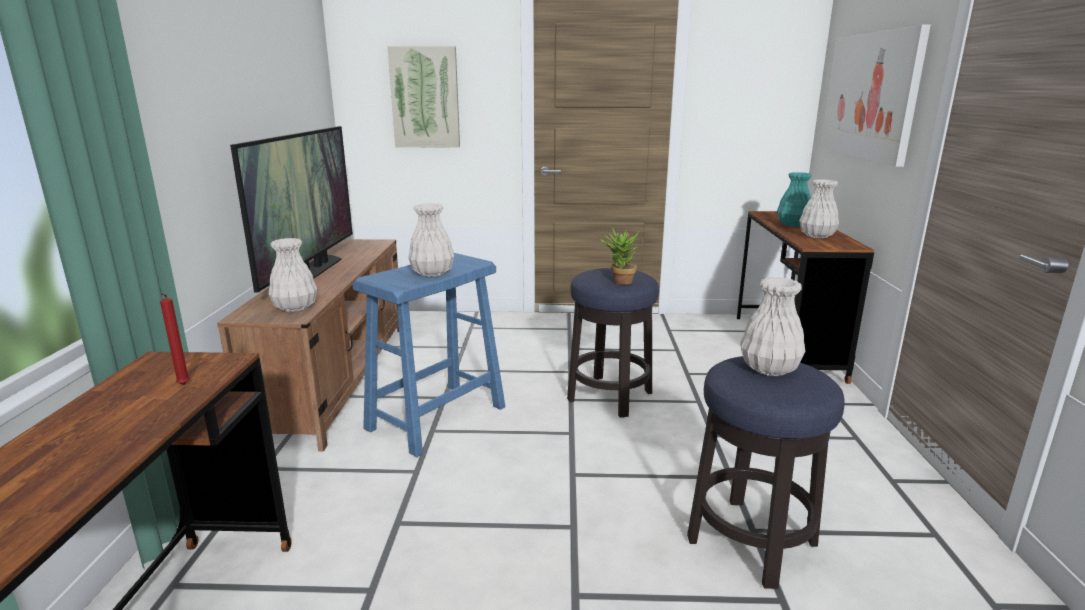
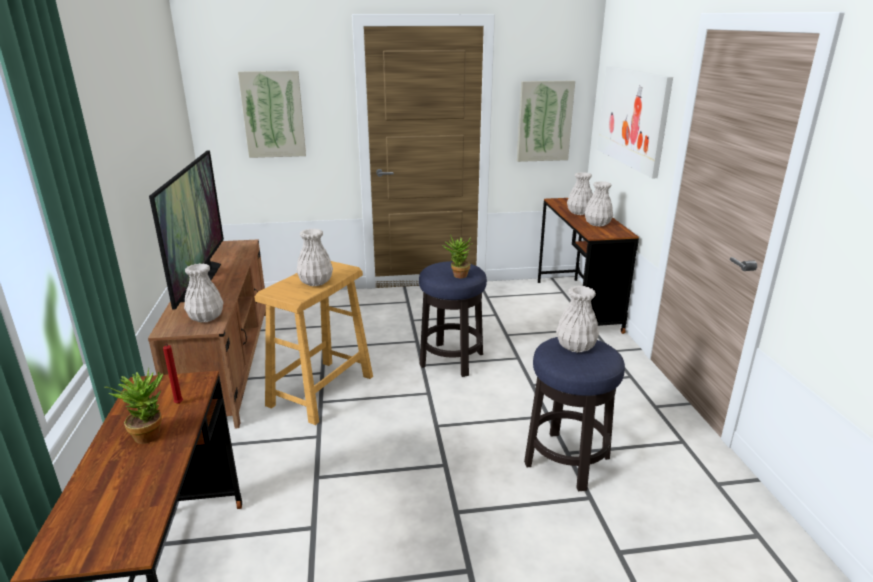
camera: 10 degrees left, 5 degrees up
(121, 415) = (149, 433): none -> potted plant
(437, 417) = (321, 390): blue stool -> beige stool
(752, 113) = (544, 121): none -> picture
(793, 225) = (579, 213): turquoise vase -> white vase

